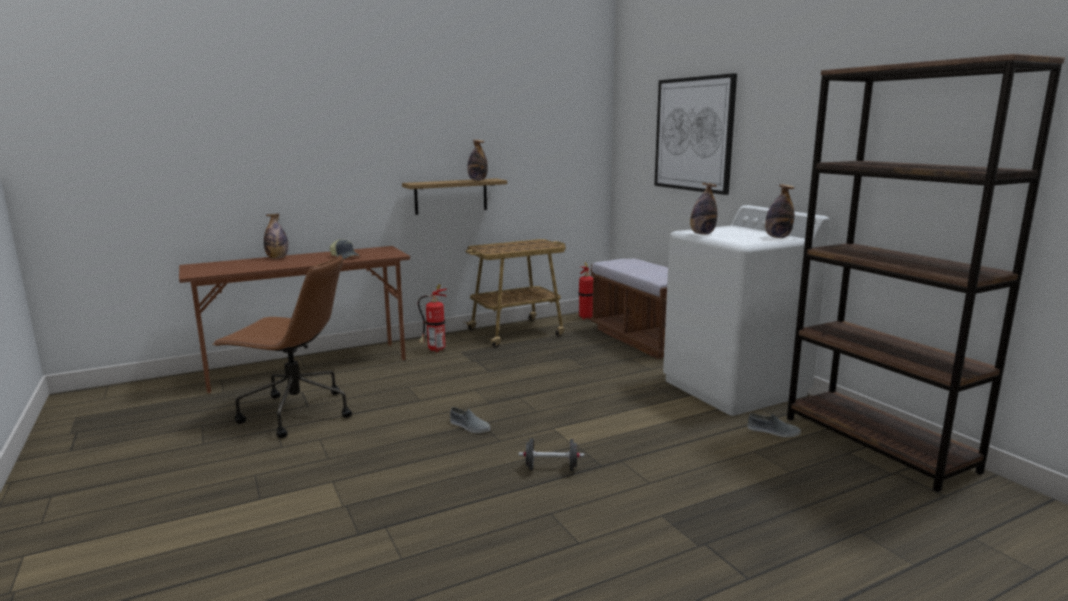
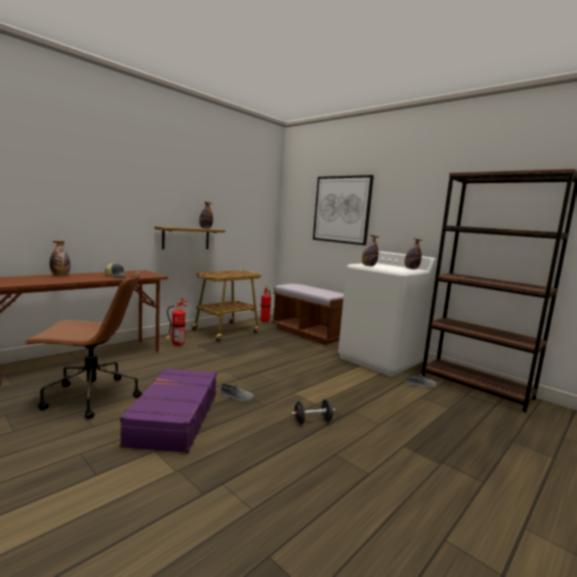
camera: 20 degrees left, 5 degrees down
(374, 447) = (173, 418): none -> purple suitcase

